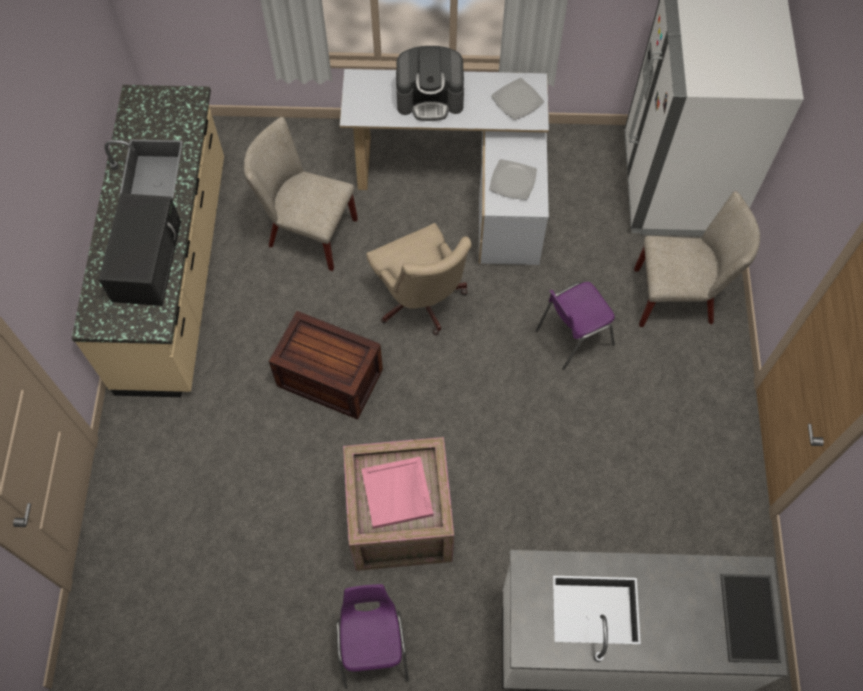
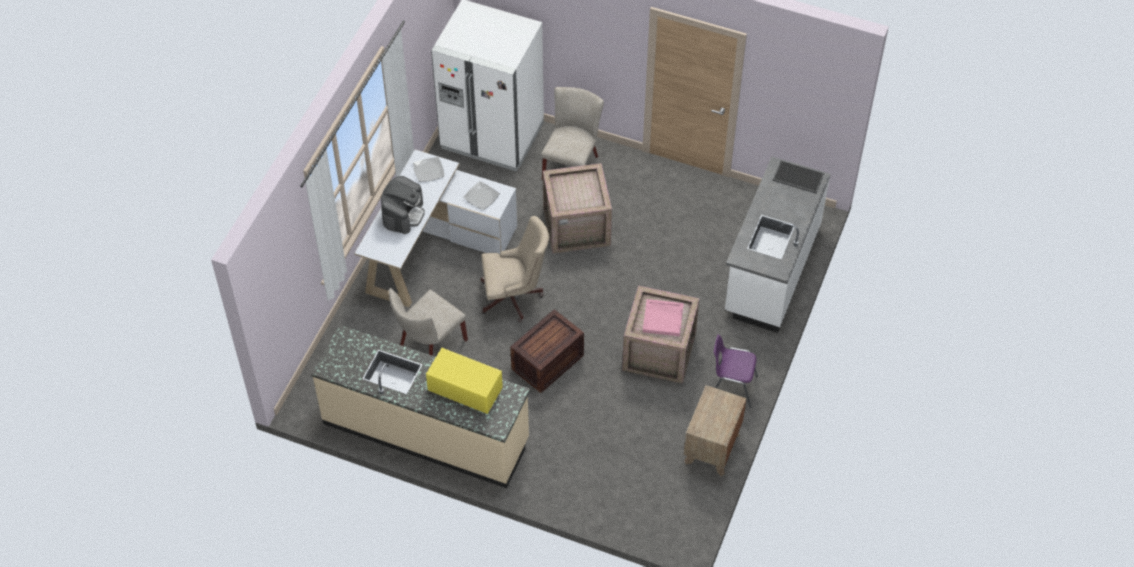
camera: 70 degrees left, 10 degrees down
(146, 259) = (464, 388): black microwave -> yellow microwave
(253, 651) = (712, 448): none -> brown nightstand
(572, 337) = (575, 227): purple chair -> crate

